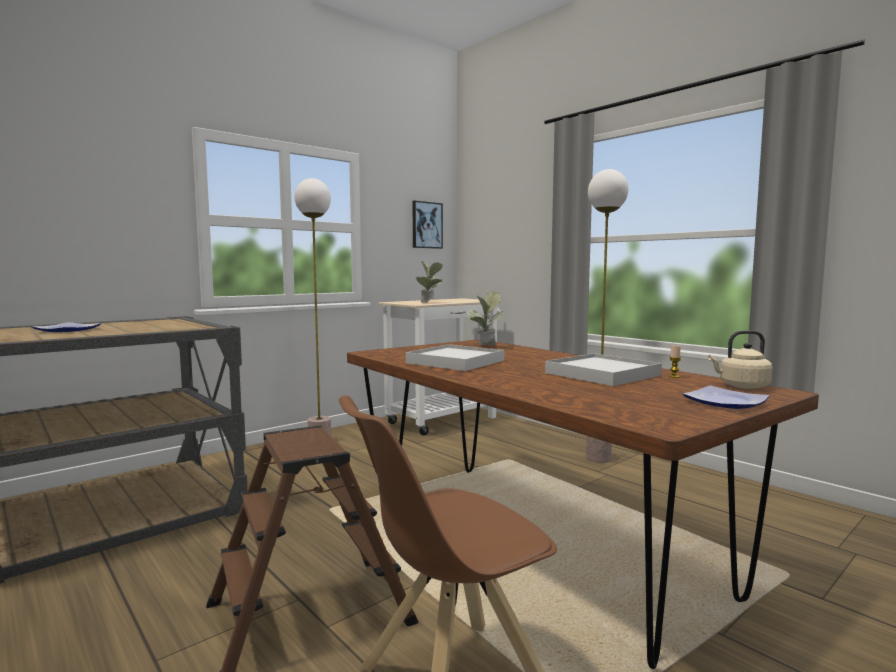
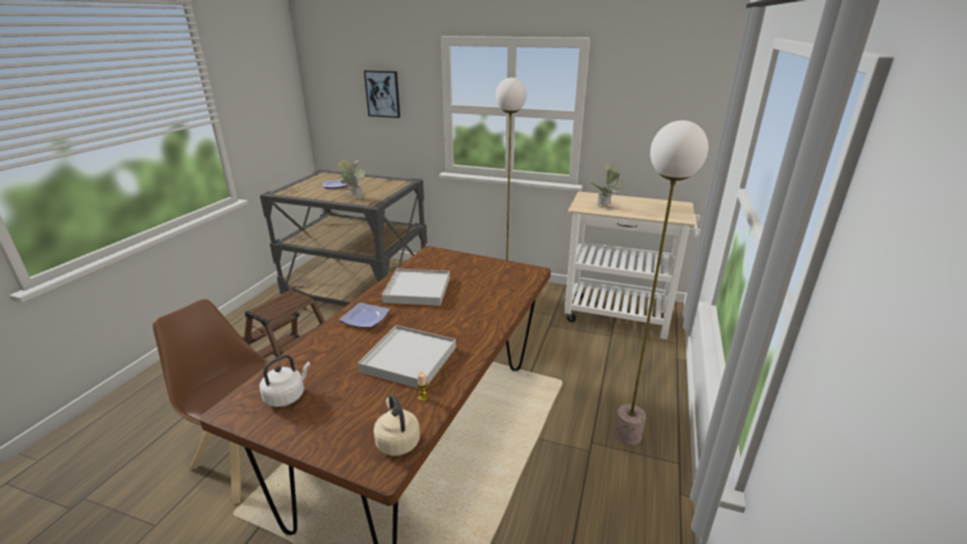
camera: 60 degrees right, 20 degrees up
(426, 225) = (673, 112): picture -> picture (383, 94)
(484, 346) = (504, 281): potted plant -> potted plant (354, 197)
(644, 407) = (287, 396): none -> white kettle
(727, 402) = (319, 435): plate -> plate (365, 319)

